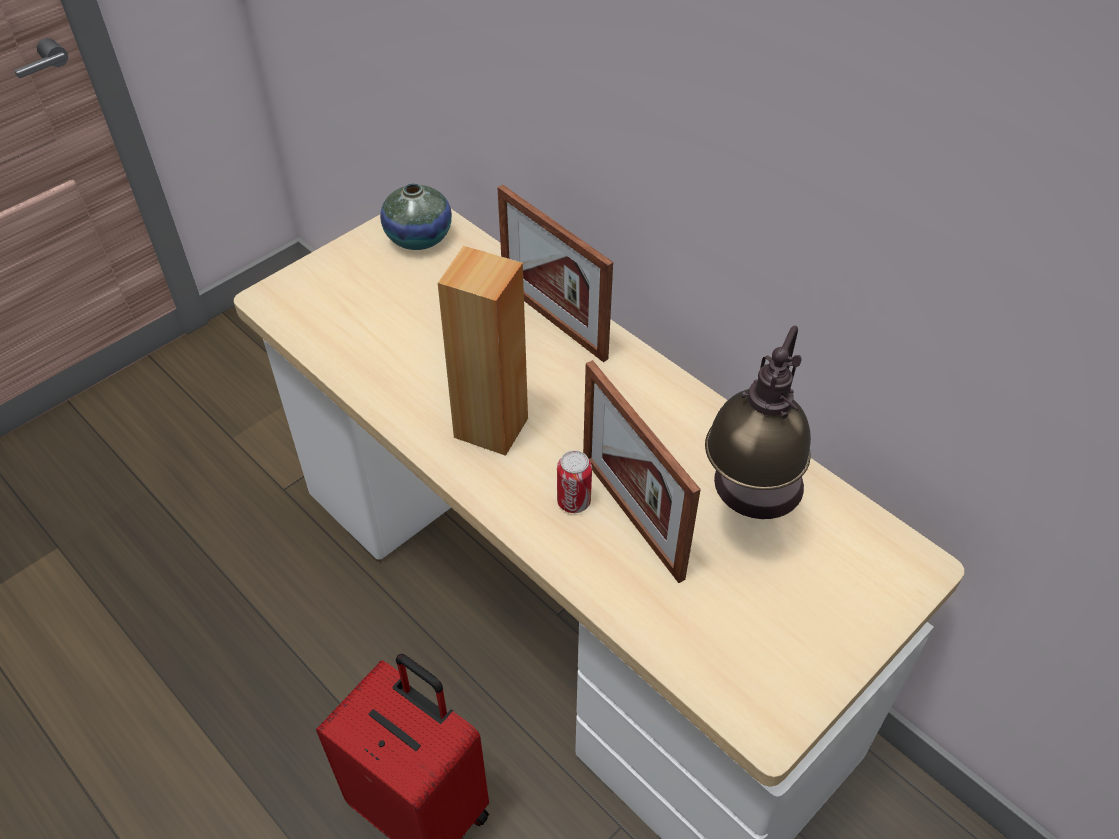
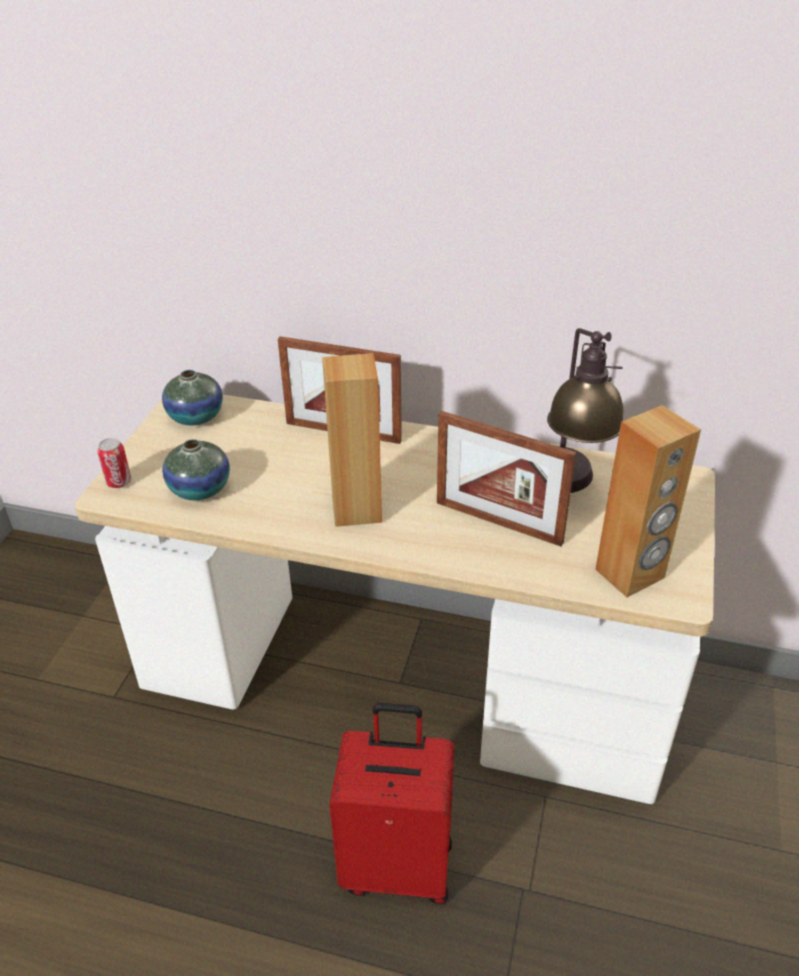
camera: 30 degrees left, 10 degrees down
(357, 329) = (200, 489): none -> vase
(573, 501) = (453, 530): can -> can (119, 482)
(731, 661) = (630, 574): none -> brown speaker

